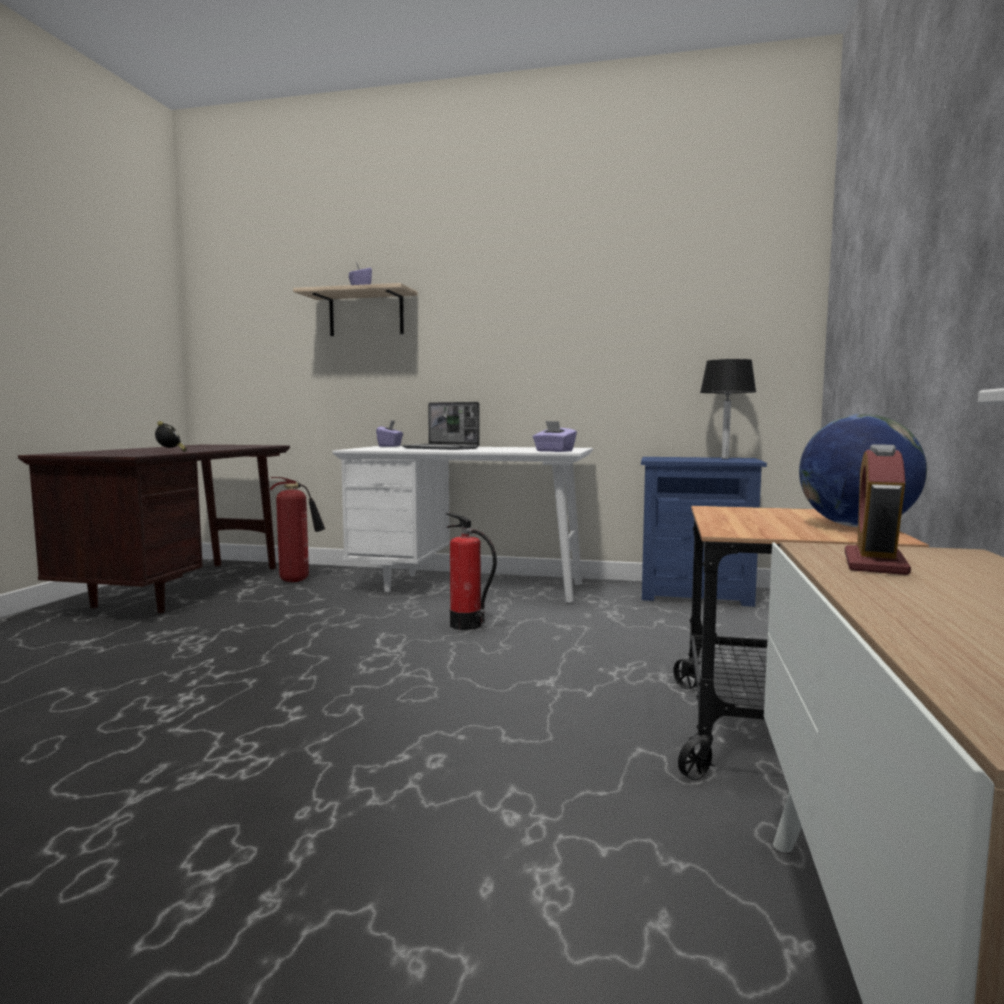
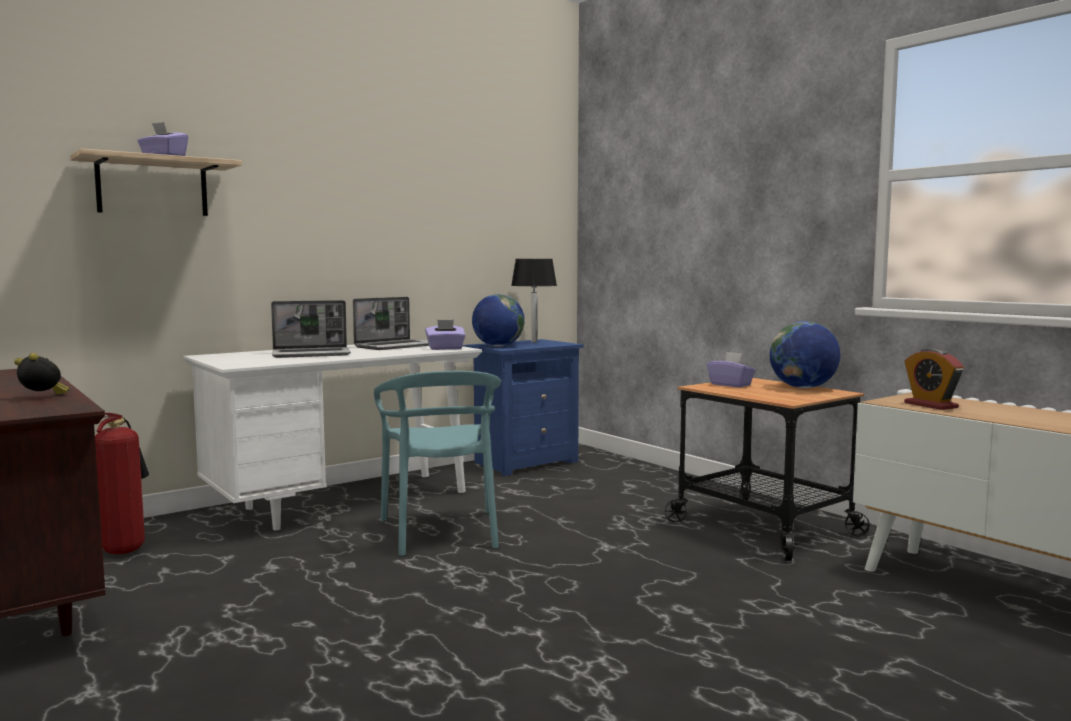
camera: 50 degrees left, 0 degrees up
(390, 446) = (215, 356): purple tissue box -> purple tissue box (731, 385)
(465, 625) = (442, 532): fire extinguisher -> turquoise chair
(533, 448) = (395, 346): none -> laptop
(662, 458) = (498, 346): none -> globe

